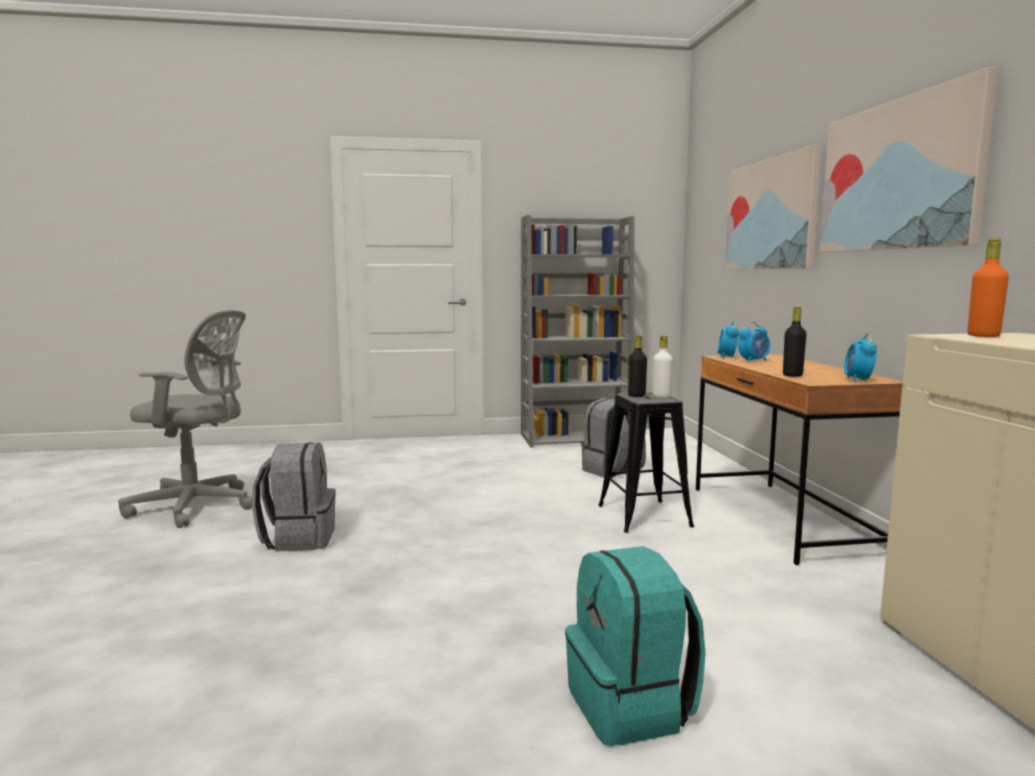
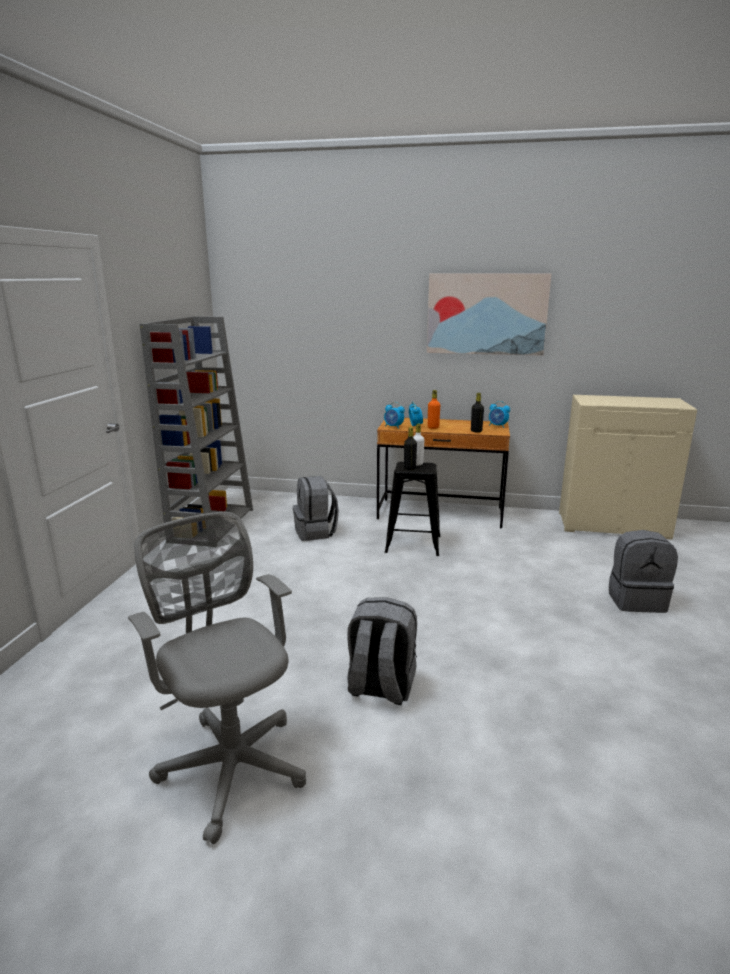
camera: 70 degrees left, 10 degrees up
(197, 507) = (230, 762): grey office chair -> grey office chair turned 60 degrees counterclockwise
(631, 707) = (636, 600): turquoise backpack -> grey backpack
(771, 214) = (359, 322): picture -> none
(983, 336) = (591, 400): orange bottle -> orange bottle (433, 427)

